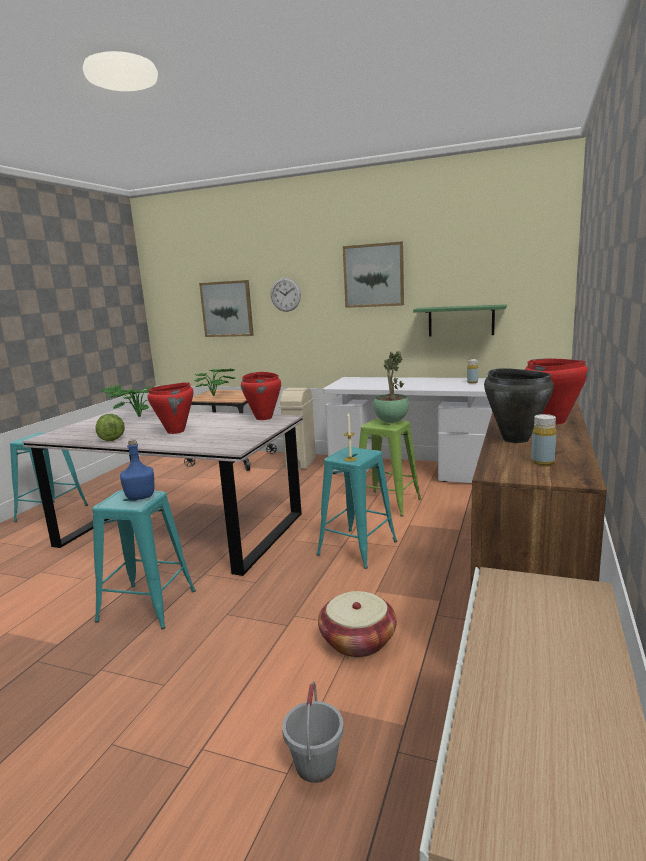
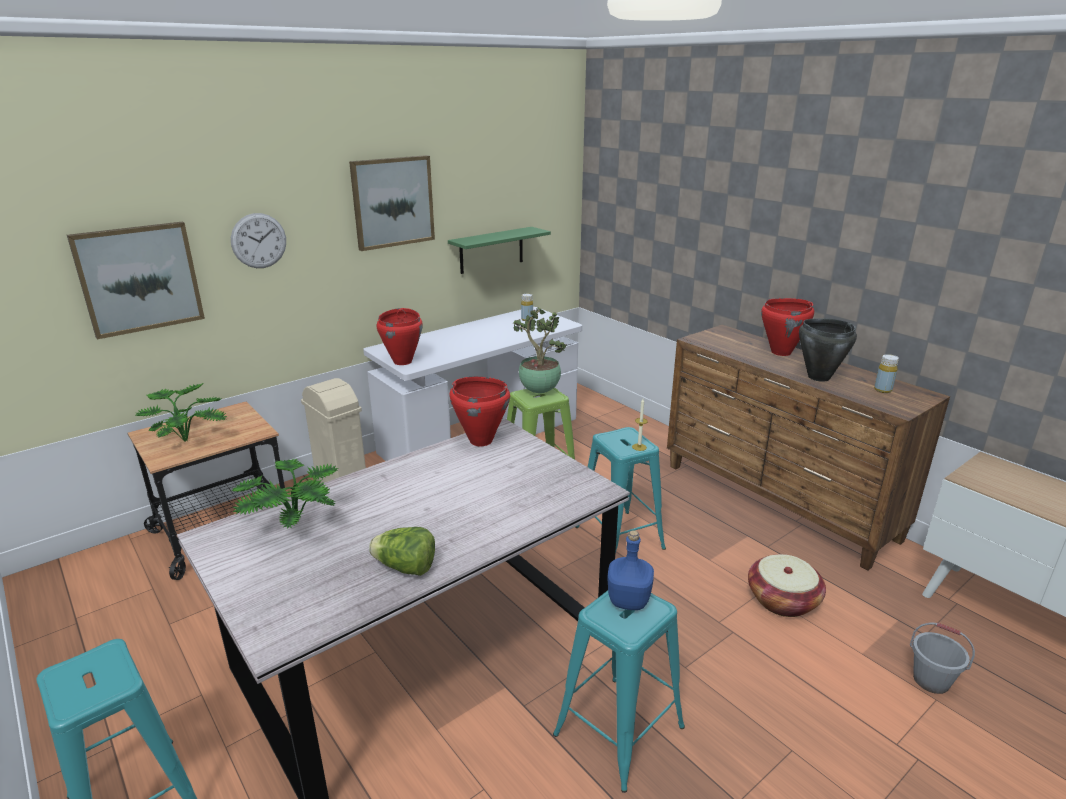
camera: 60 degrees left, 10 degrees up
(176, 431) = (452, 509): red cooking pot -> red cooking pot (403, 361)

